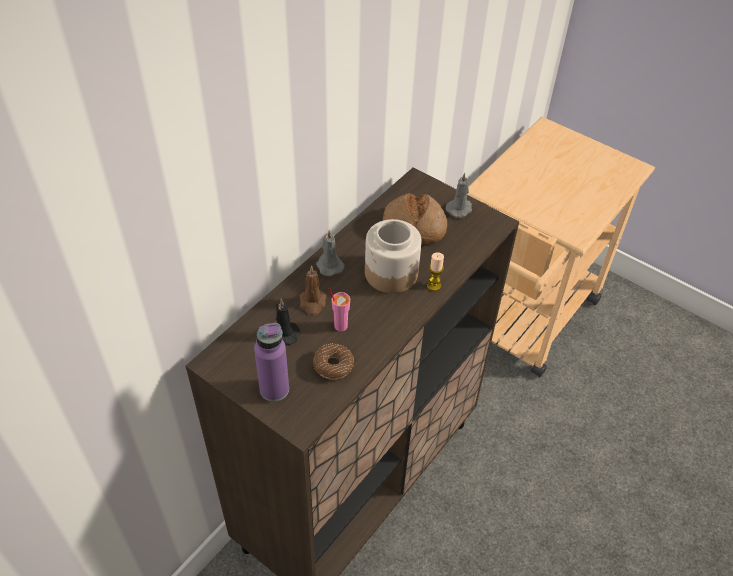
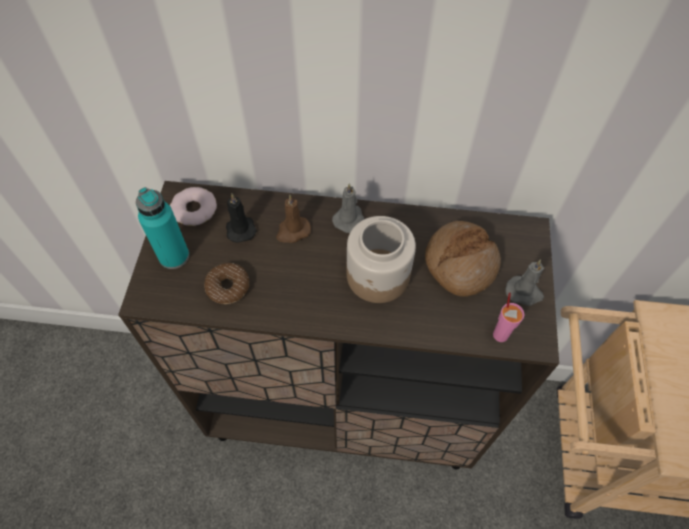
camera: 60 degrees right, 10 degrees up
(237, 357) = (194, 210): none -> donut
(274, 389) = (174, 256): purple bottle -> turquoise bottle
(340, 326) = (279, 267): pink cup -> pink cup (500, 334)
(433, 285) = (390, 322): candle -> none

